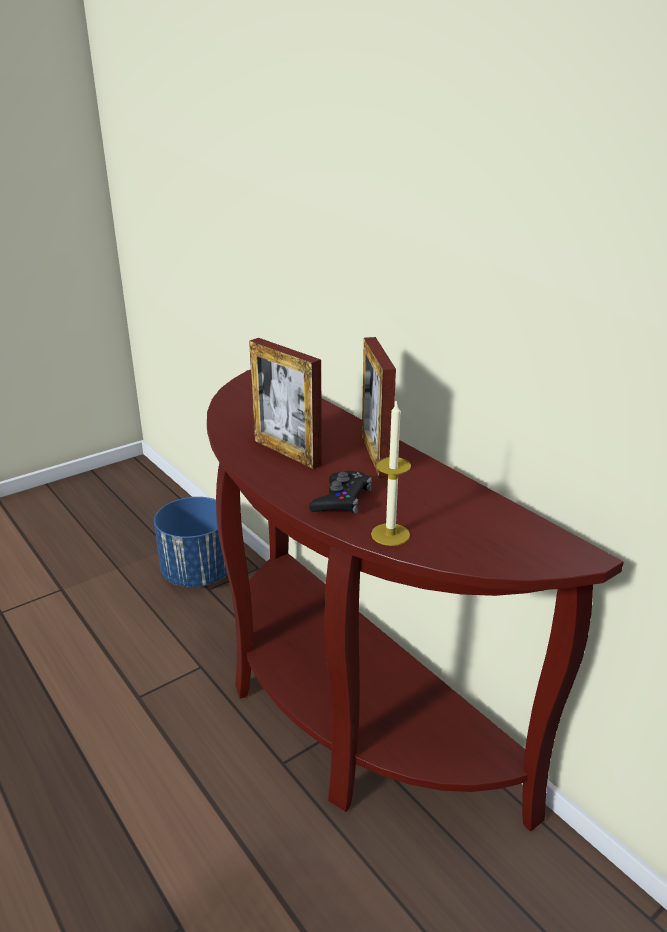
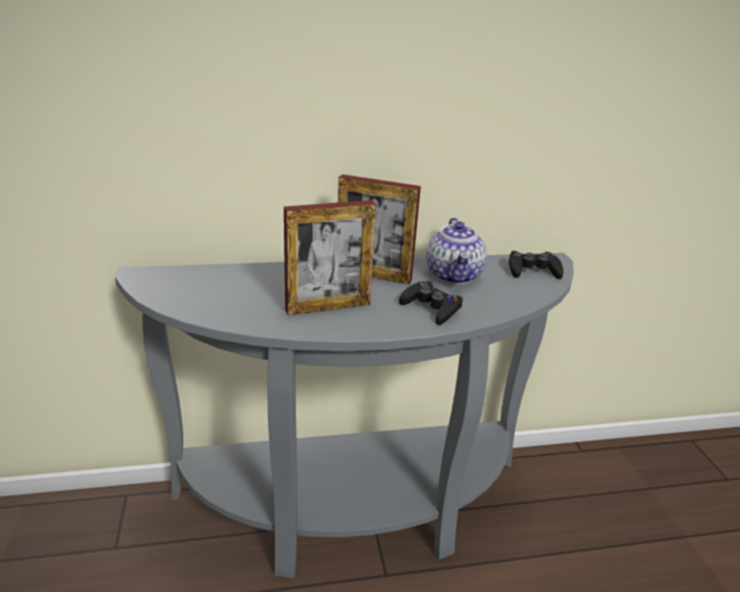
camera: 65 degrees left, 0 degrees up
(198, 573) = (79, 547): blue planter -> none
(343, 708) = (354, 511): brown console table -> grey console table
(390, 534) = (494, 305): candle -> none
(433, 497) = (454, 275): none -> teapot
(521, 544) = (533, 270): none -> black game controller

